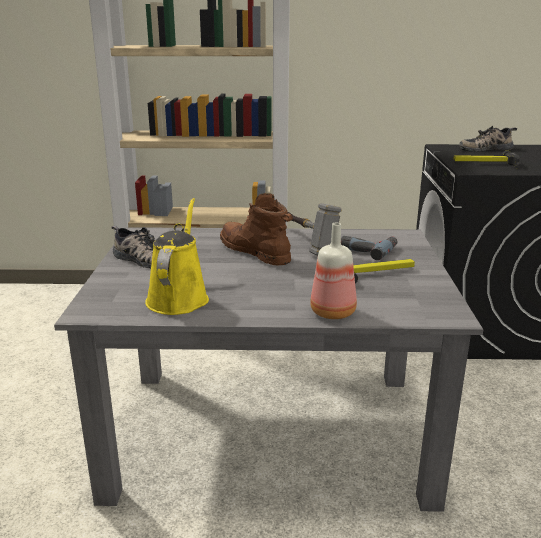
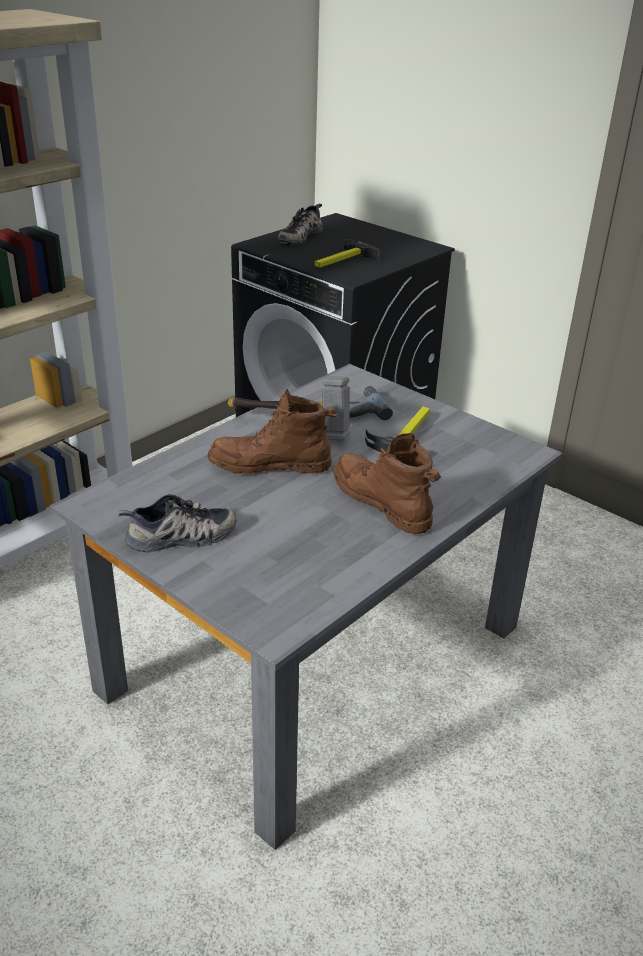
camera: 50 degrees left, 10 degrees up
(179, 297) = (317, 558): yellow watering can -> none
(275, 293) = (382, 503): none -> brown boot
(334, 312) = (458, 495): bottle -> none

